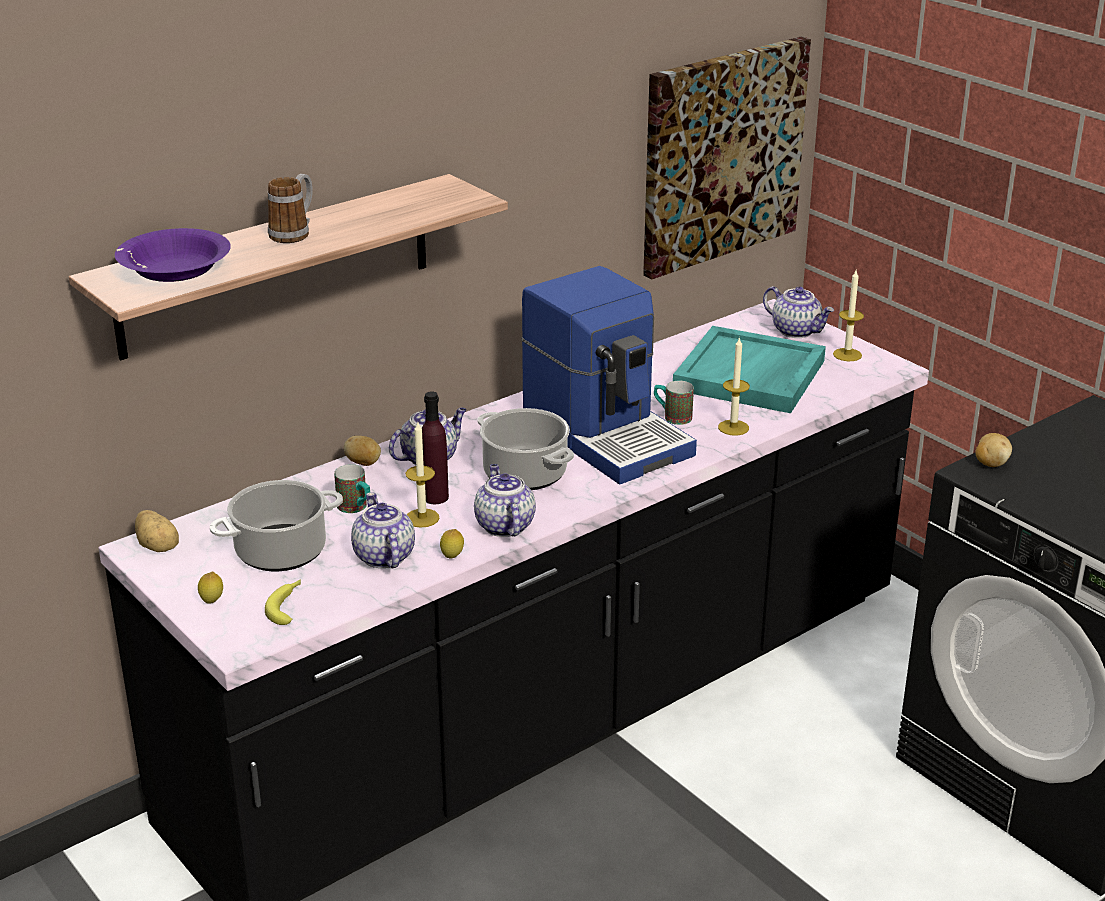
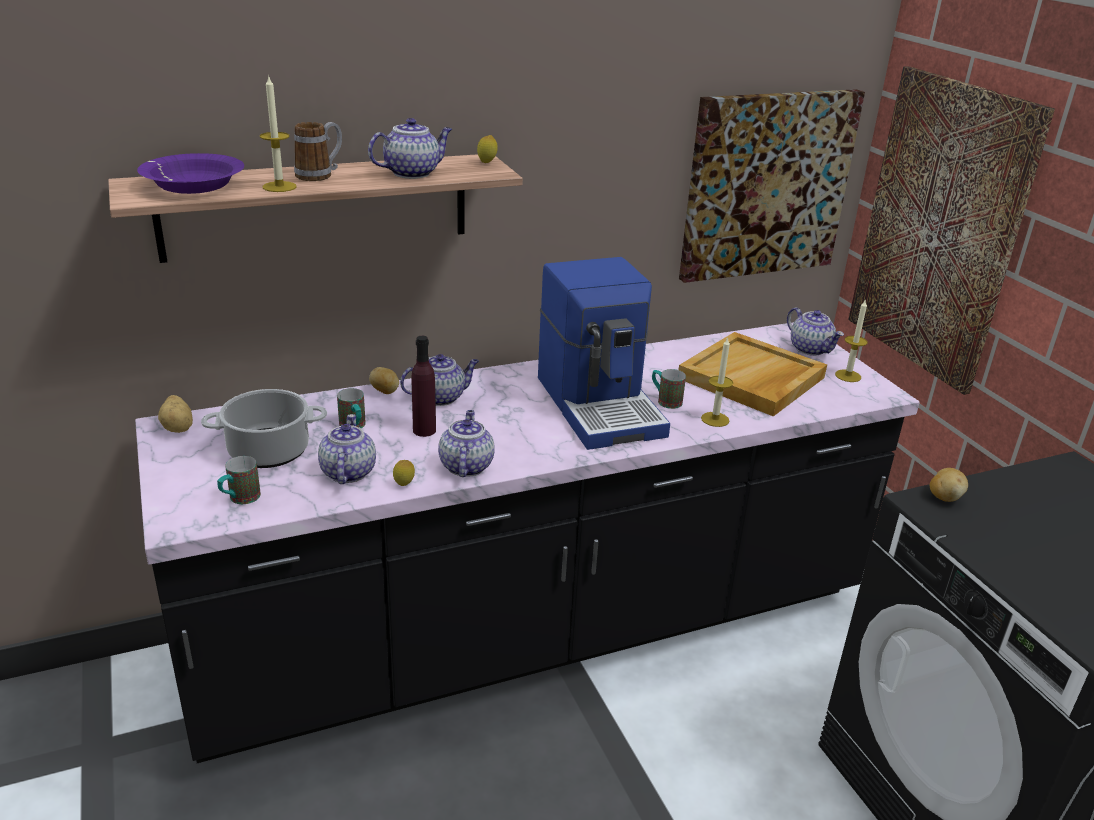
camera: 15 degrees right, 0 degrees up
(212, 602) = (183, 482): lemon -> lemon (487, 163)
(288, 606) = (239, 499): banana -> mug
(389, 214) = (412, 173): none -> teapot
(422, 518) = (402, 446): candle -> candle (279, 187)
(526, 474) = (512, 425): cooking pot -> none
(750, 376) = (751, 378): turquoise tray -> beige tray
(916, 180) = (940, 229): none -> picture

